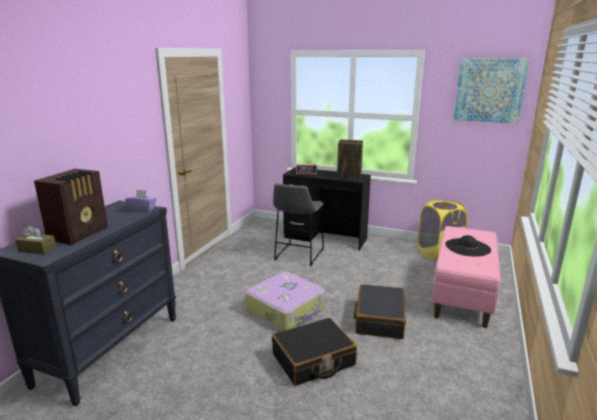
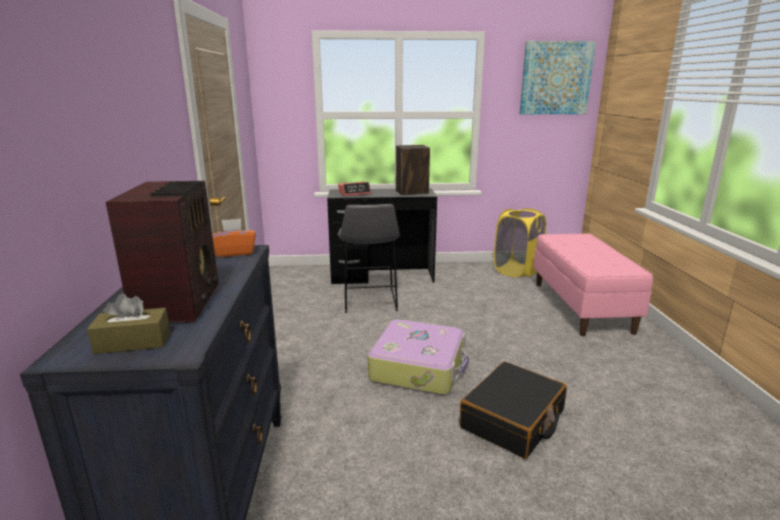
camera: 25 degrees left, 0 degrees up
(142, 209) = (234, 252): purple tissue box -> orange tissue box
(379, 319) = (532, 352): black suitcase -> none
(467, 247) = (586, 251): black hat -> none

